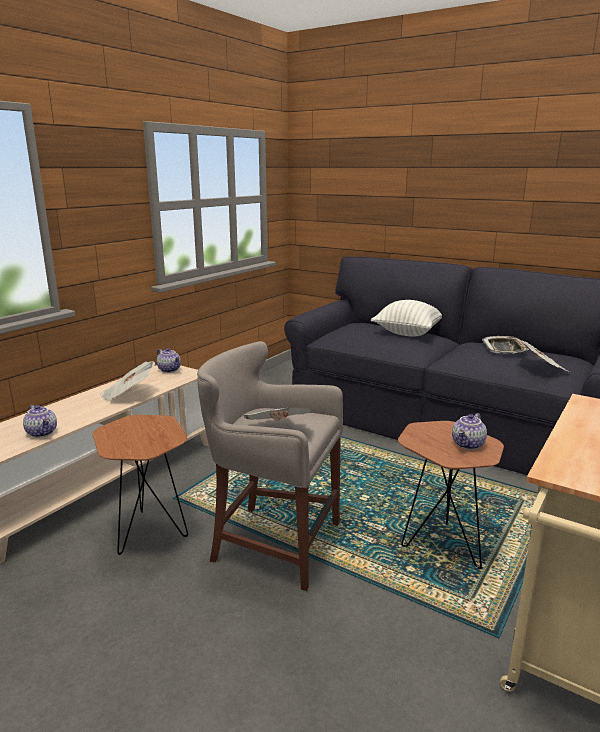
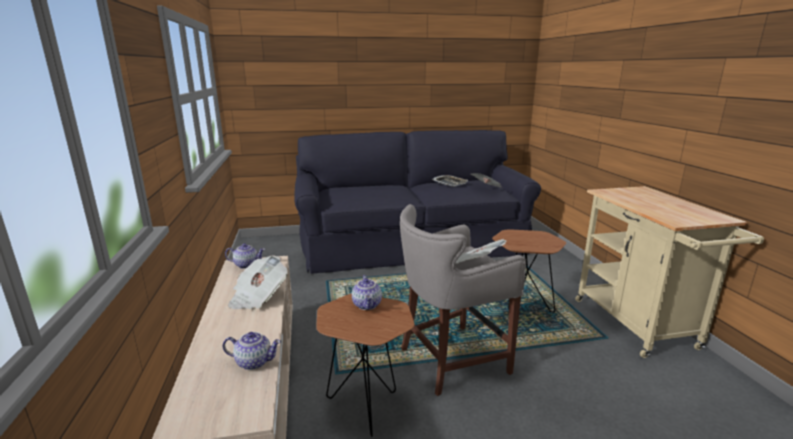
camera: 45 degrees left, 0 degrees up
(408, 333) = (379, 187): white pillow -> none
(468, 445) = (538, 238): teapot -> teapot (367, 305)

